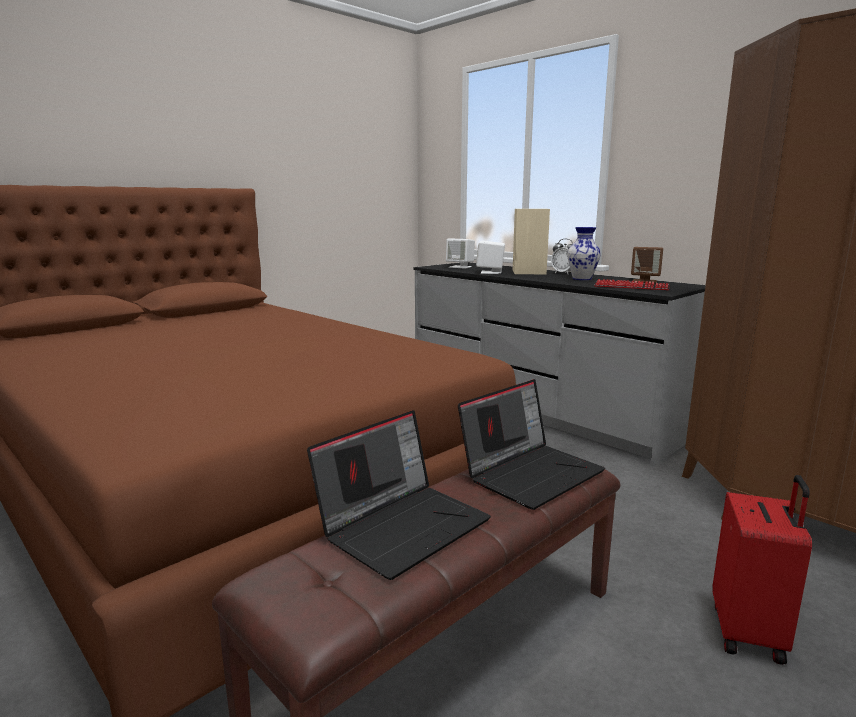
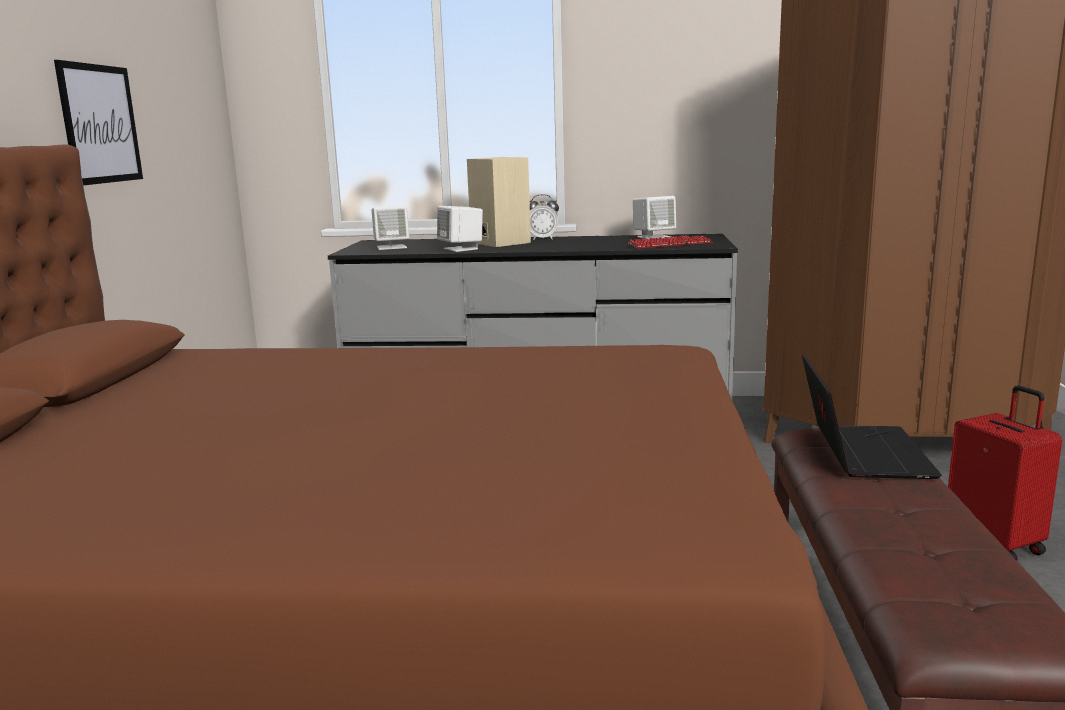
camera: 40 degrees left, 0 degrees up
(295, 179) = (100, 124): none -> picture
(403, 525) = (899, 534): laptop -> none
(581, 279) = (588, 242): vase -> none
(645, 281) = (653, 237): brown speaker -> white speaker

